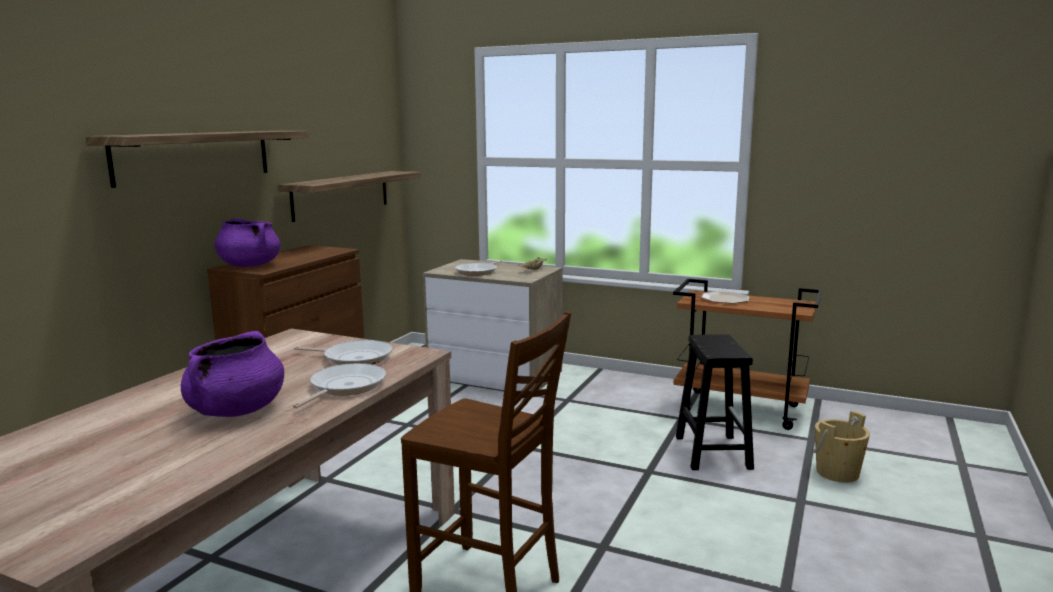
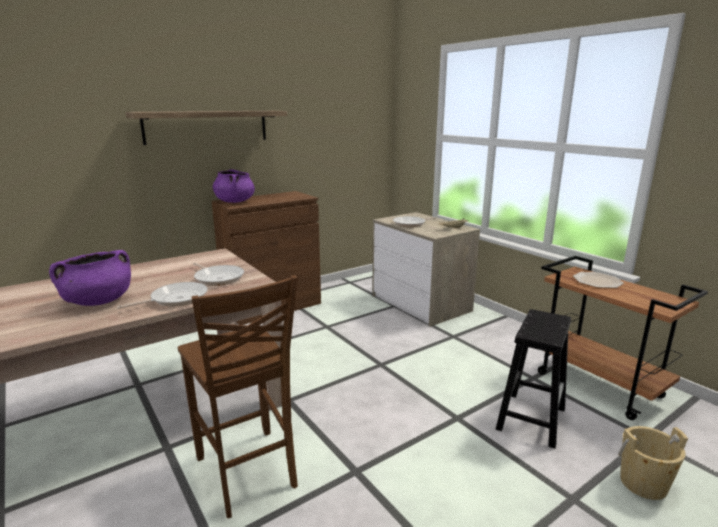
camera: 30 degrees right, 5 degrees up
(341, 194) = (331, 157): shelf -> none

